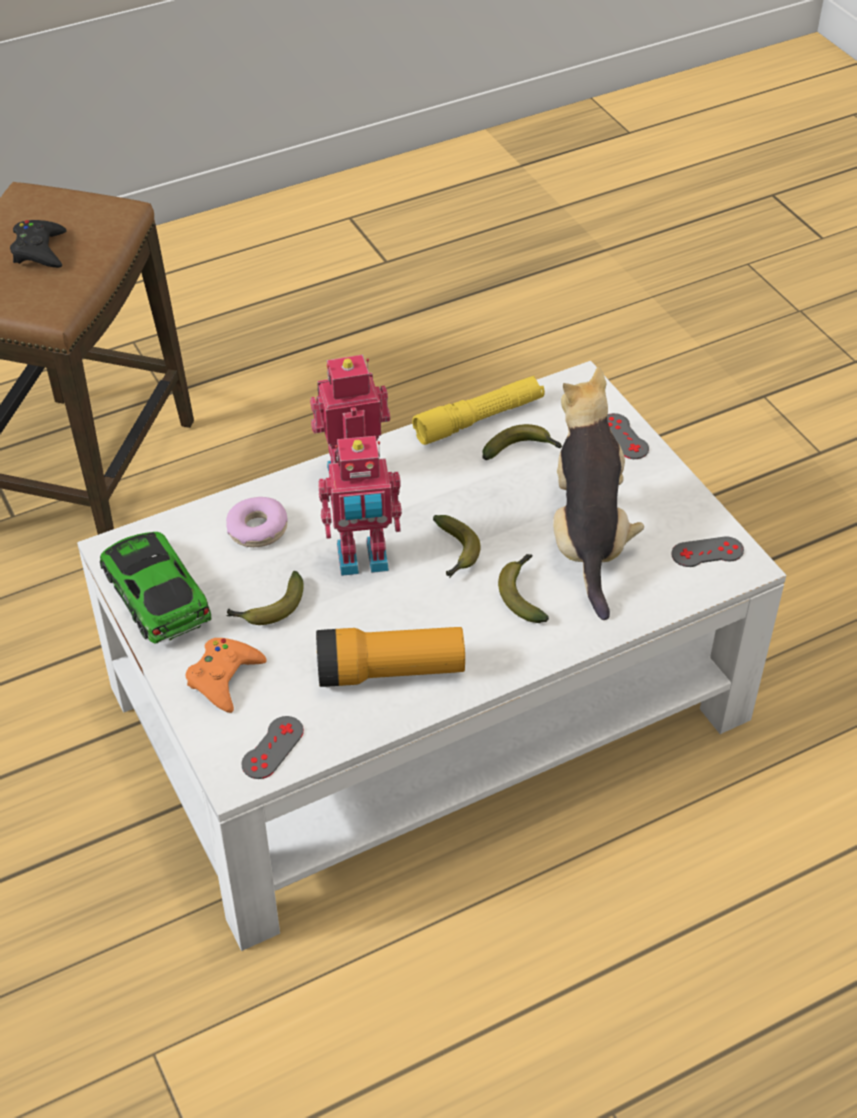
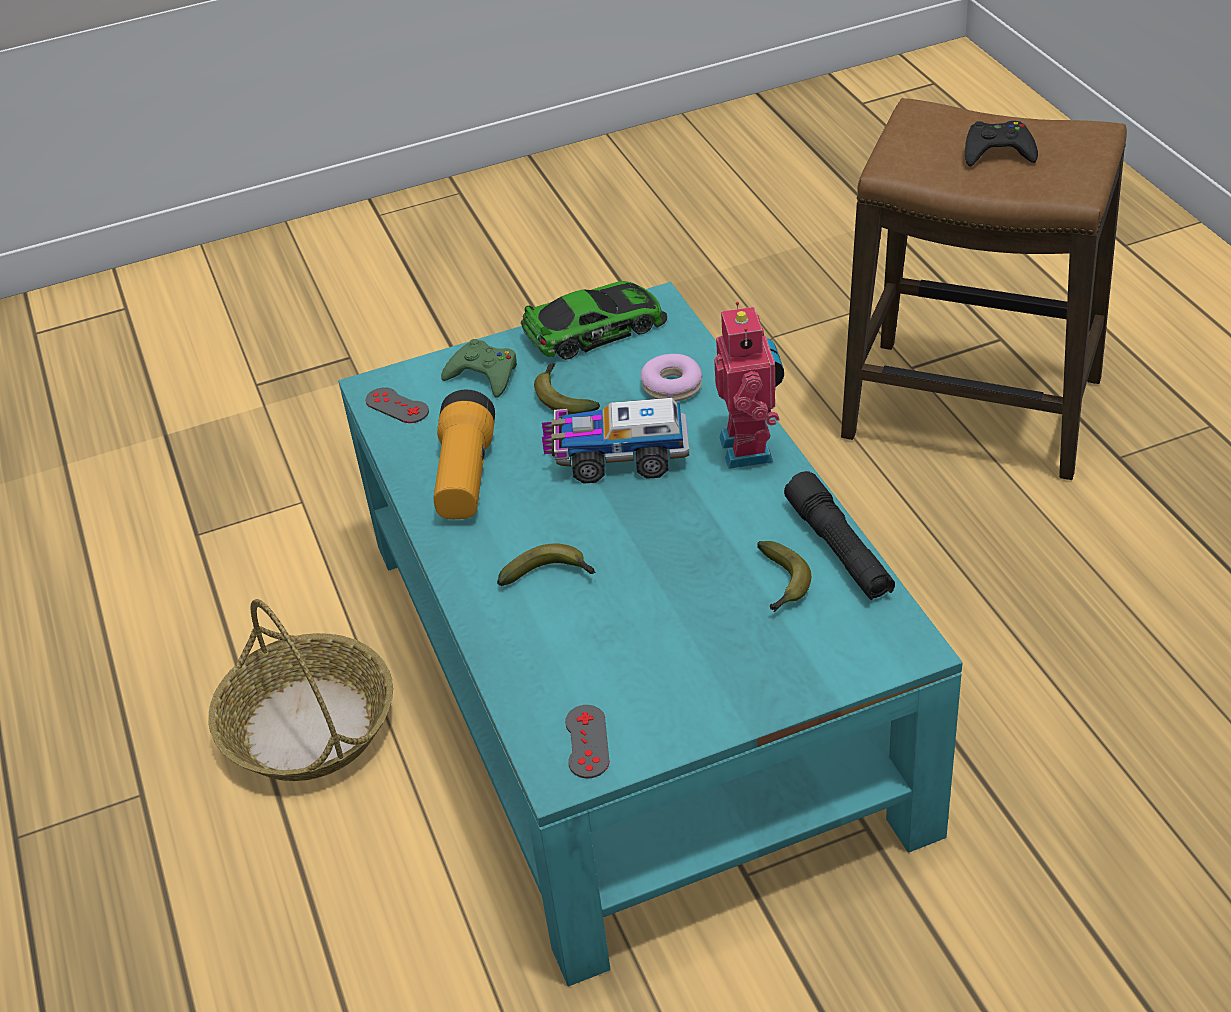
camera: 100 degrees right, 5 degrees down
(224, 678) = (484, 374): orange game controller -> green game controller
(363, 561) = (617, 457): toy robot -> toy truck
(426, 704) = (632, 676): white coffee table -> turquoise coffee table
(455, 553) = (618, 524): banana -> none
(479, 419) = (839, 549): yellow flashlight -> black flashlight
(507, 965) = (309, 726): none -> basket
(588, 538) = (626, 633): plush toy -> none
(624, 436) = (803, 681): grey game controller -> none

